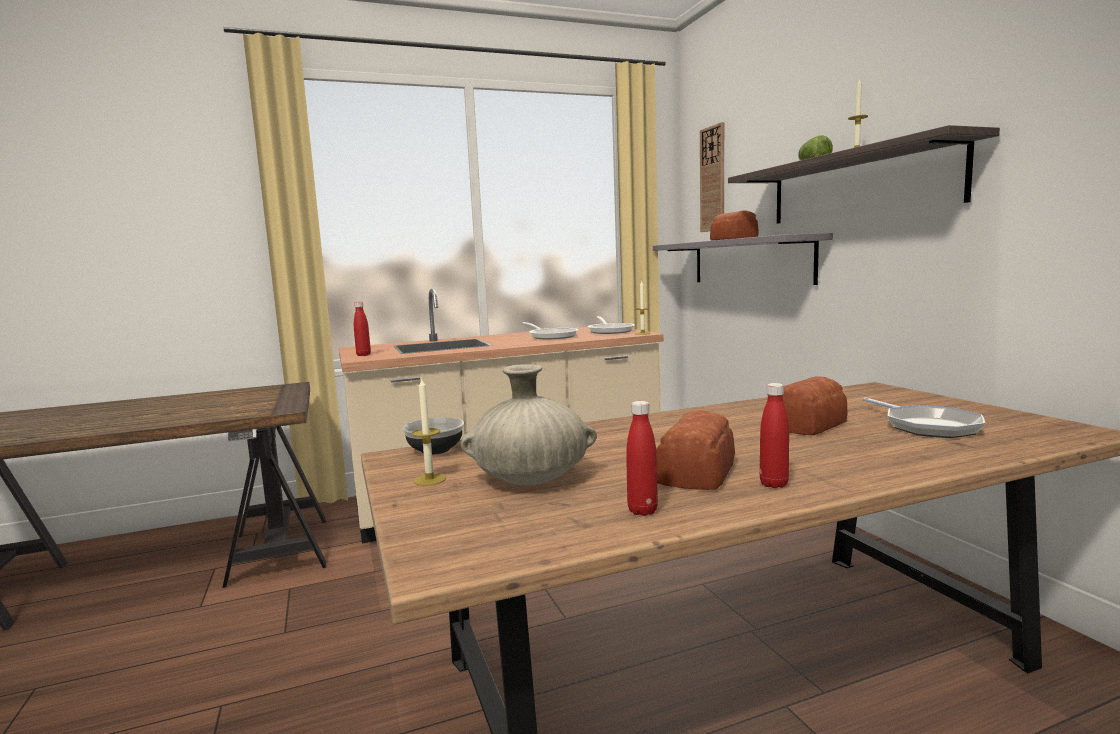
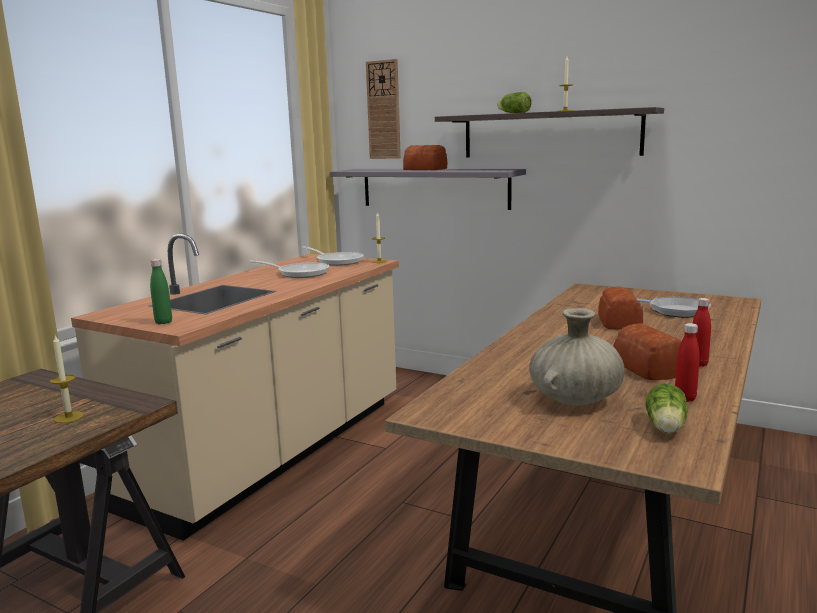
camera: 40 degrees left, 5 degrees up
(363, 355) = (163, 322): red bottle -> green bottle
(429, 480) = (512, 421): candle -> candle (69, 417)
(434, 450) = (442, 399): bowl -> none
(529, 529) = (665, 428): none -> lettuce

